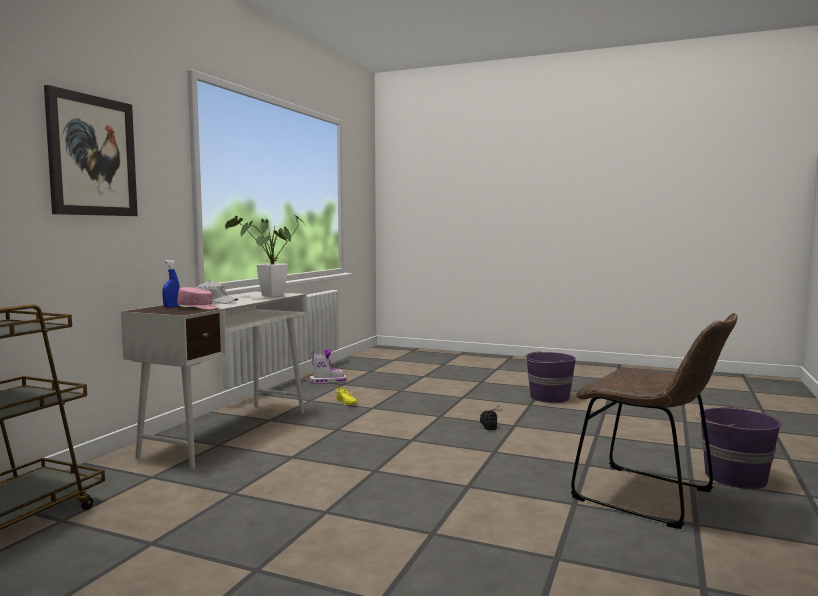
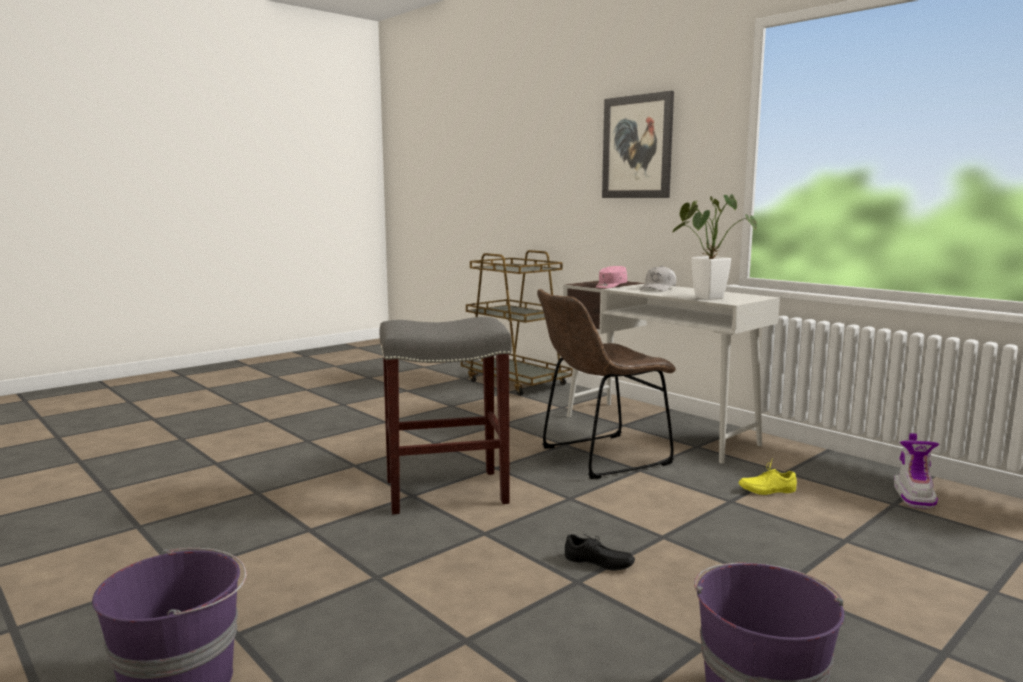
camera: 115 degrees right, 5 degrees up
(171, 306) = (626, 283): blue spray bottle -> none
(444, 476) = (447, 491): none -> grey stool
(650, 497) = (253, 576): brown chair -> brown chair (599, 457)

